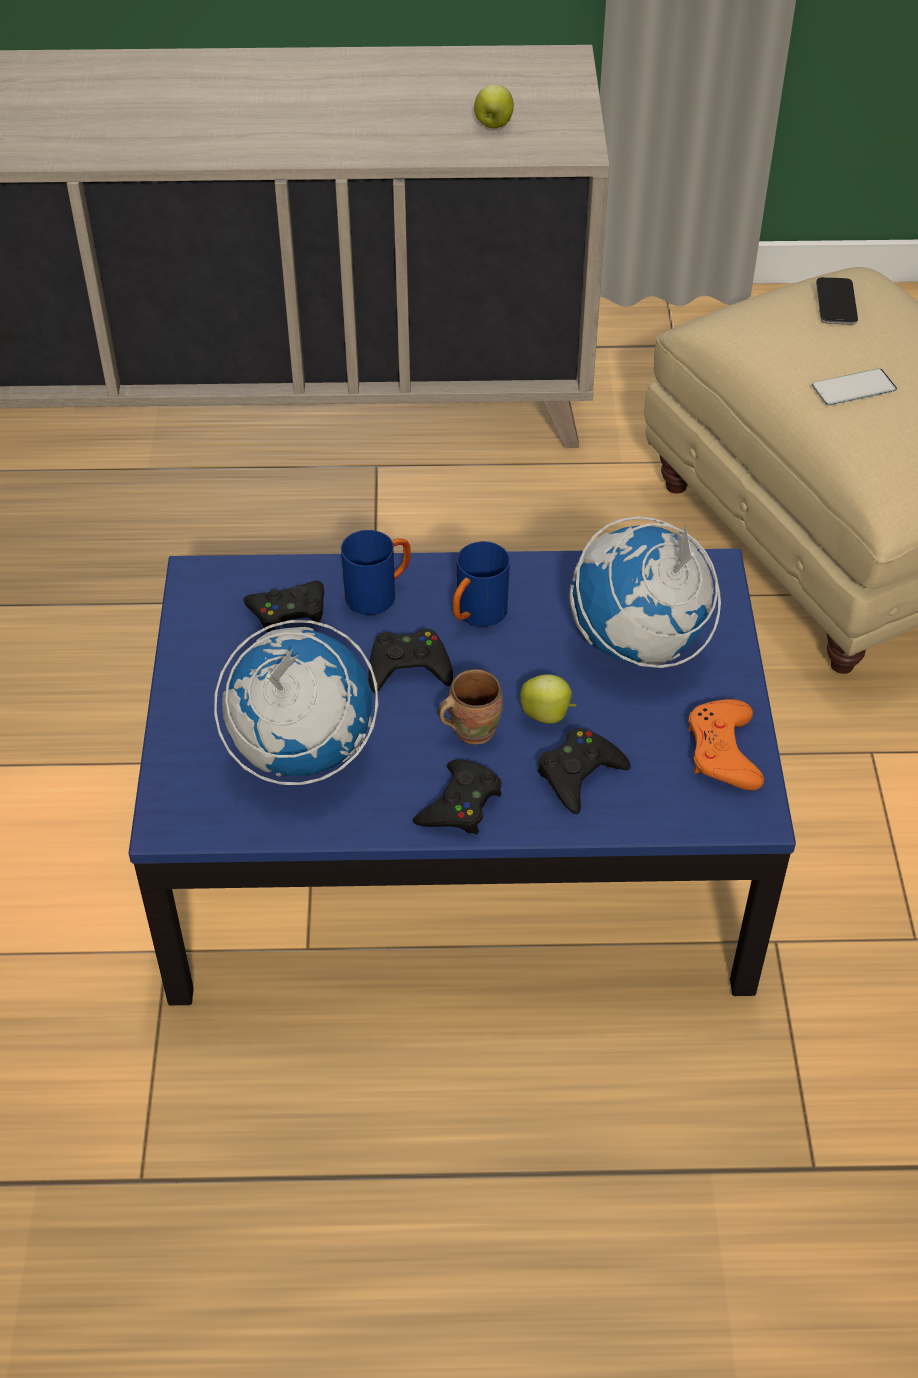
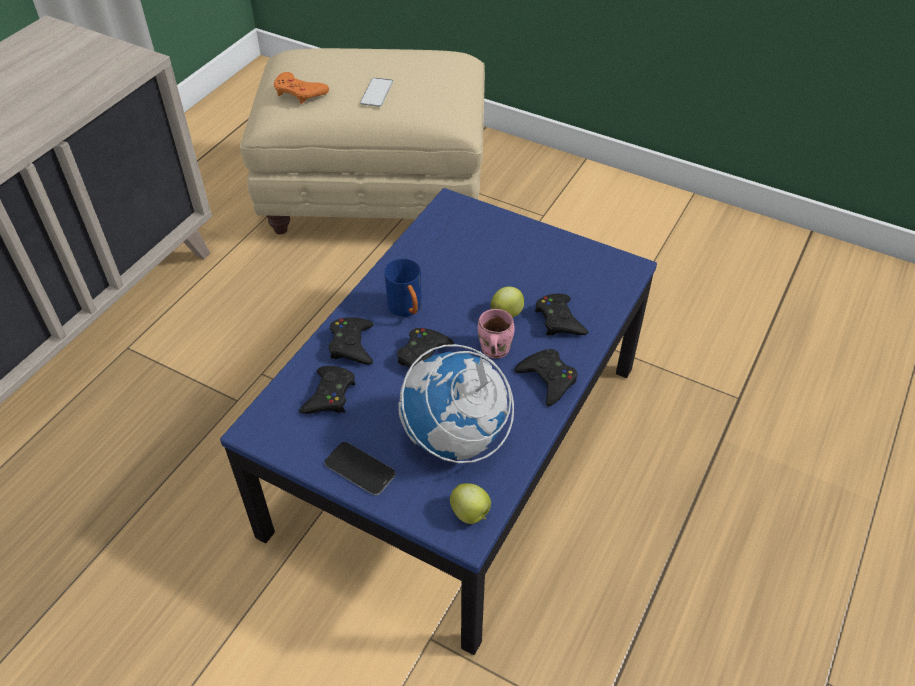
camera: 60 degrees left, 0 degrees up
(379, 594) = (352, 345): blue mug -> black game controller
(470, 728) = (493, 350): brown mug -> pink mug
(493, 124) = (71, 79): apple -> apple (471, 514)
(637, 645) = (483, 255): globe -> none
(723, 751) = (581, 258): orange game controller -> orange game controller (299, 92)
(836, 302) = (308, 68): phone -> phone (360, 469)

